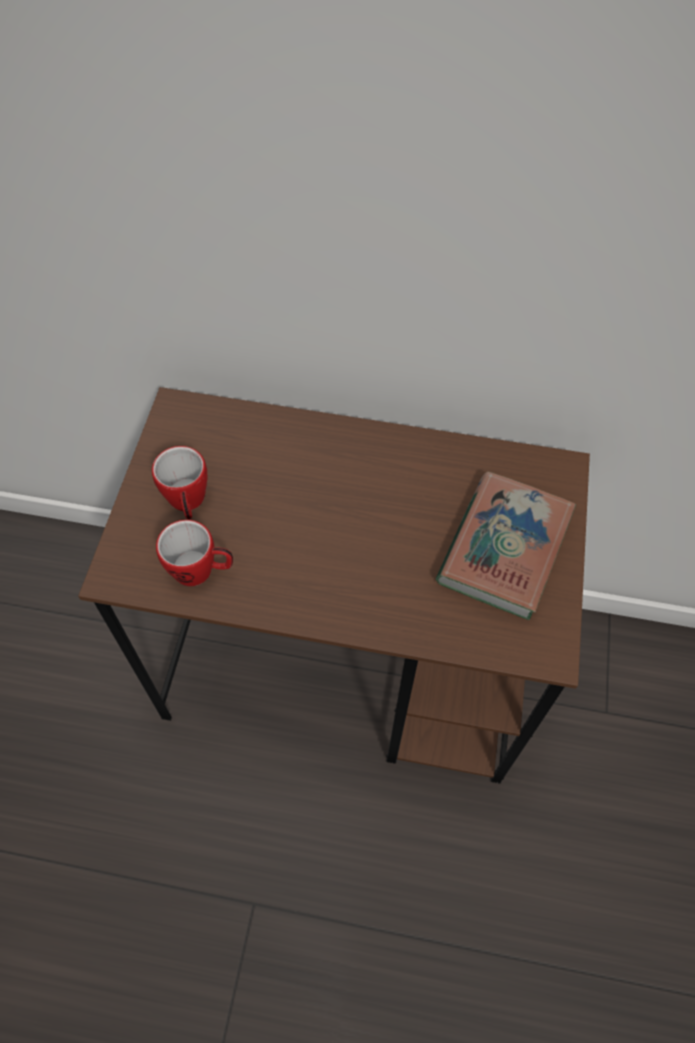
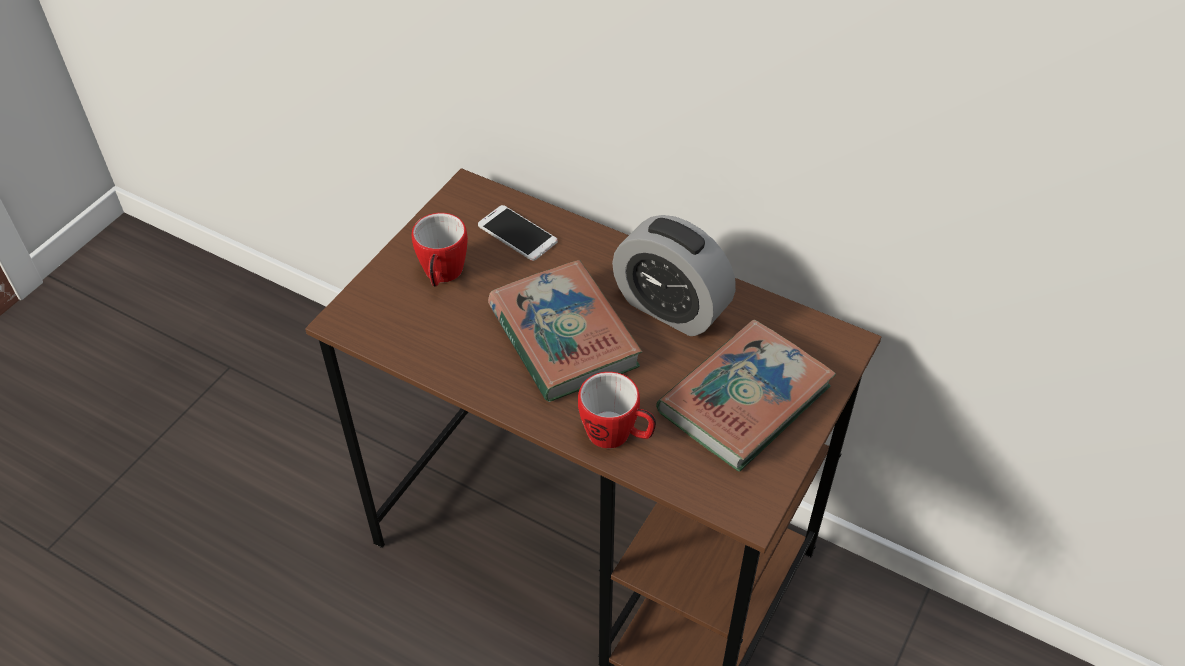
camera: 20 degrees right, 10 degrees down
(201, 570) = (428, 337): mug -> mug (617, 435)
(240, 440) = (517, 233): none -> phone
(324, 533) = (563, 337): none -> book
(406, 477) = (671, 307): none -> alarm clock

